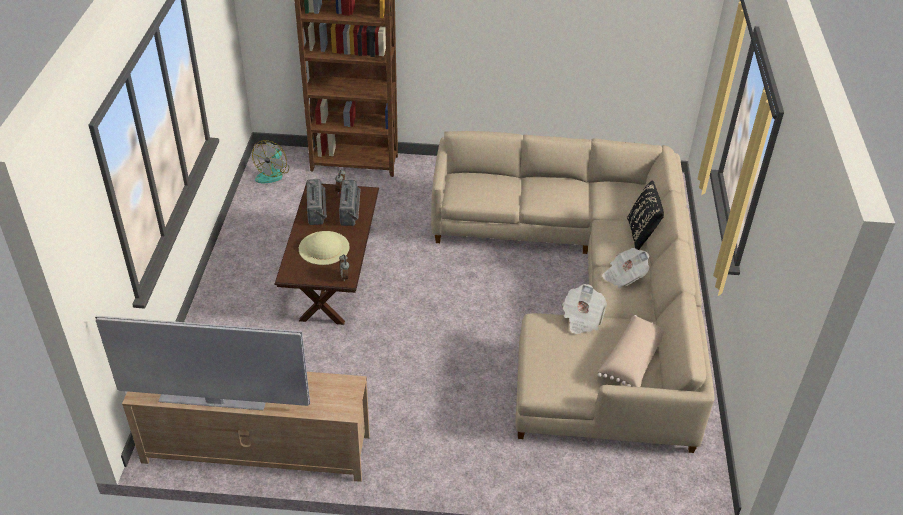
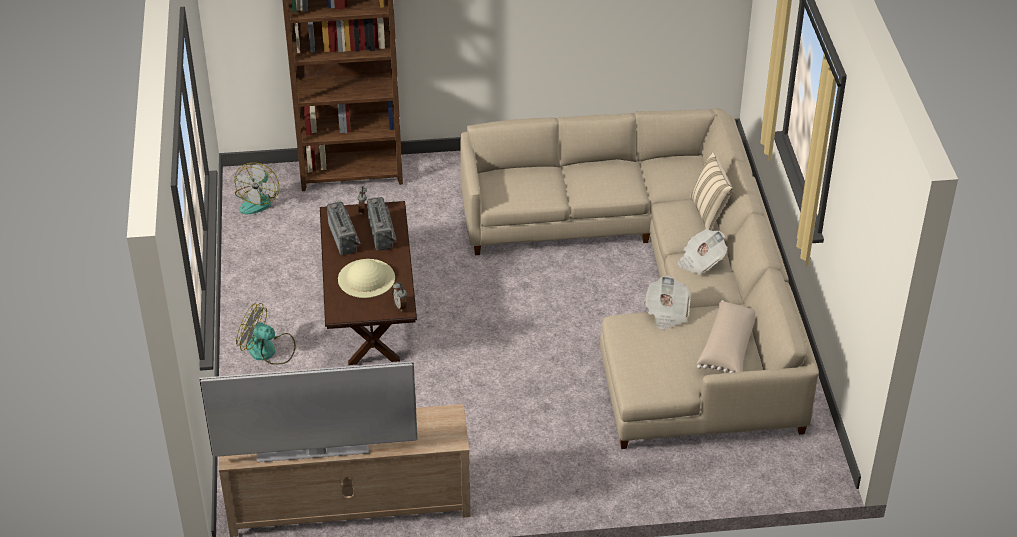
camera: 10 degrees left, 0 degrees up
(236, 298) = (268, 350): none -> fan
(641, 235) = (709, 213): black pillow -> beige pillow

